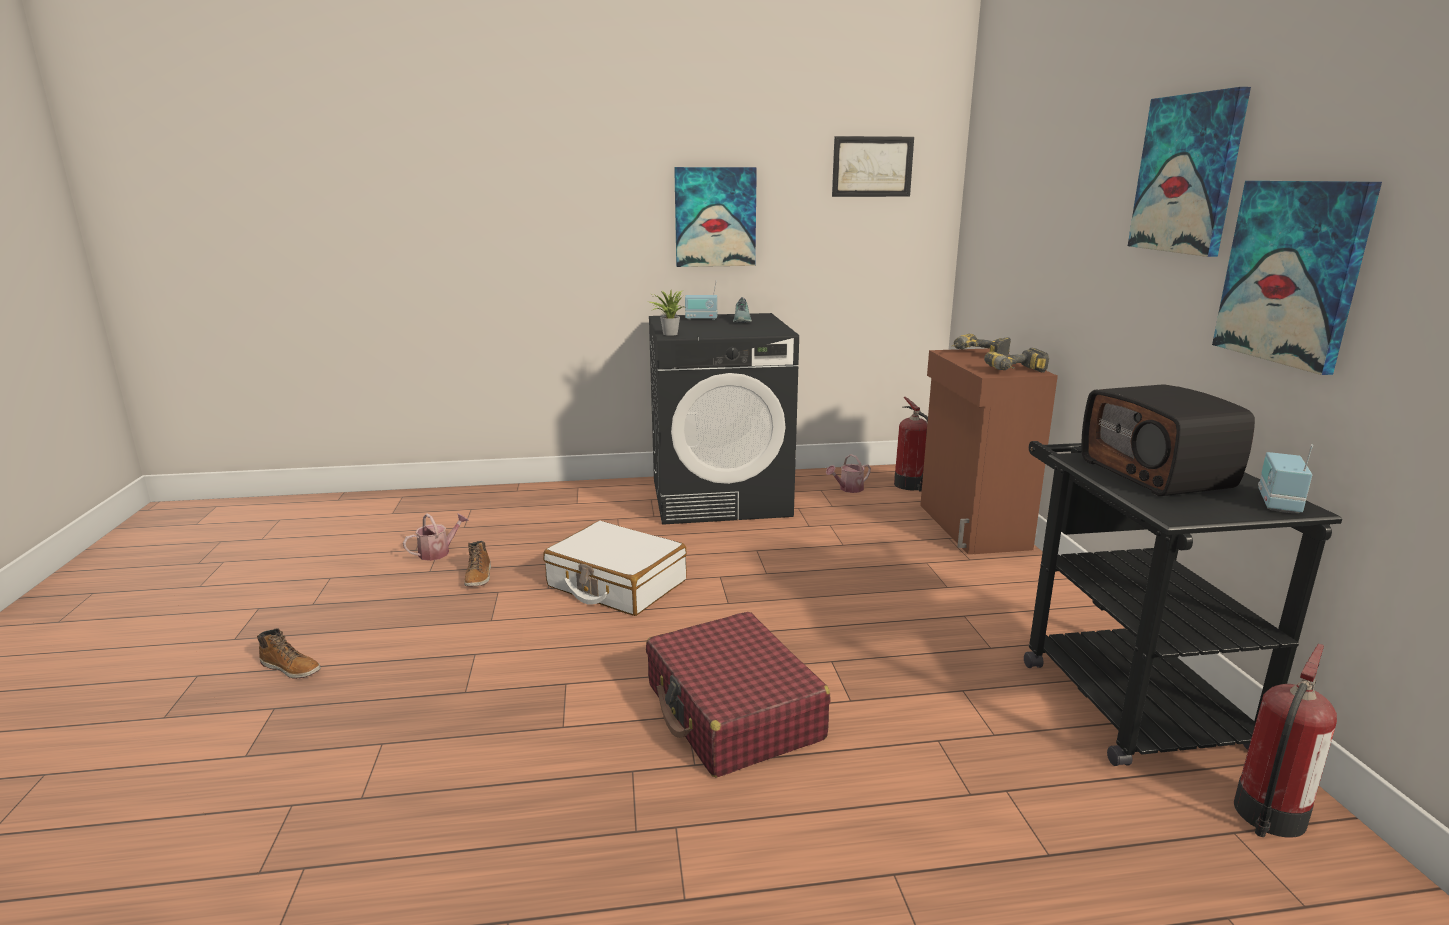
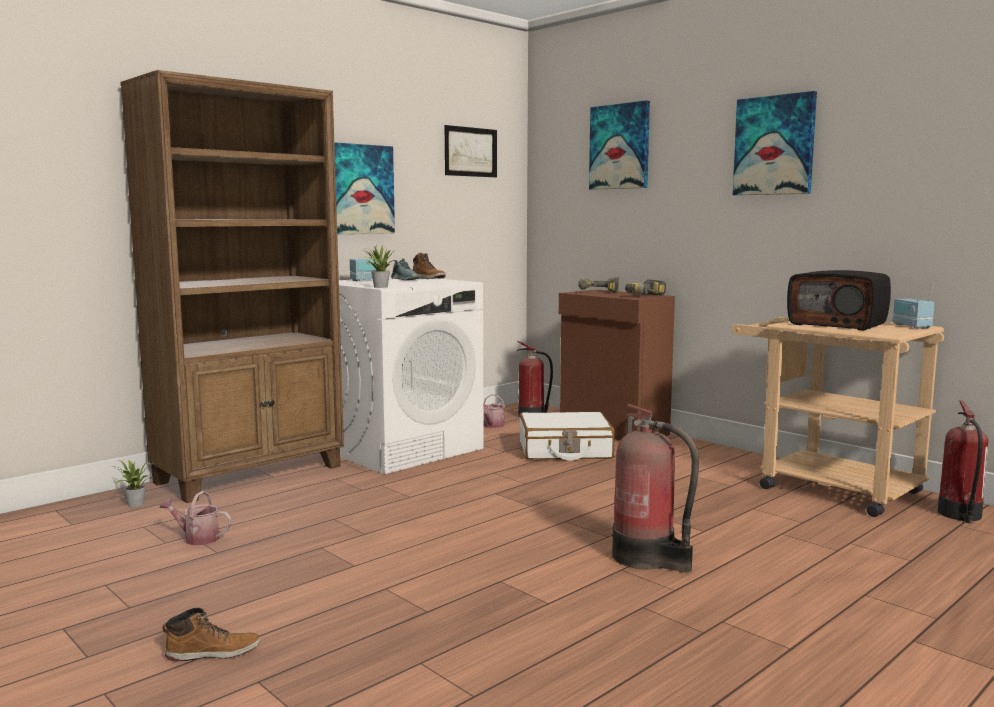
camera: 35 degrees left, 10 degrees down
(438, 552) = (197, 538): watering can -> watering can turned 90 degrees counterclockwise
(450, 505) = (134, 505): none -> potted plant
(479, 576) = (280, 543): boot -> boot (429, 278)
(565, 496) = (251, 474): none -> brown bookcase
(616, 584) = (421, 517): white suitcase -> white suitcase (565, 450)
(720, 497) = (401, 448): black washing machine -> white washing machine
(733, 712) = (647, 558): red suitcase -> fire extinguisher
(1121, 692) = (826, 487): black cart -> beige cart
(1292, 272) = (872, 196): picture -> picture (620, 146)

